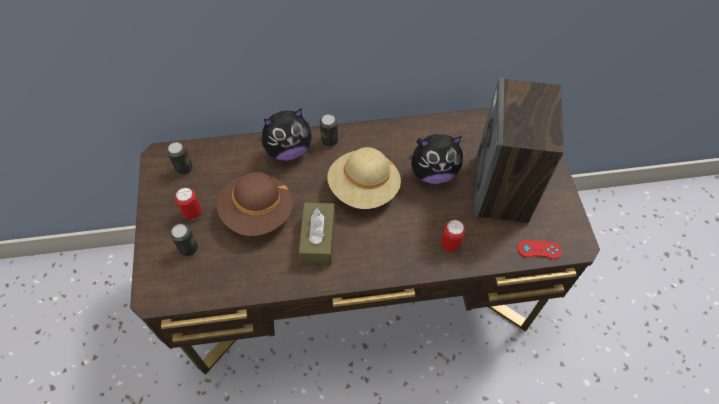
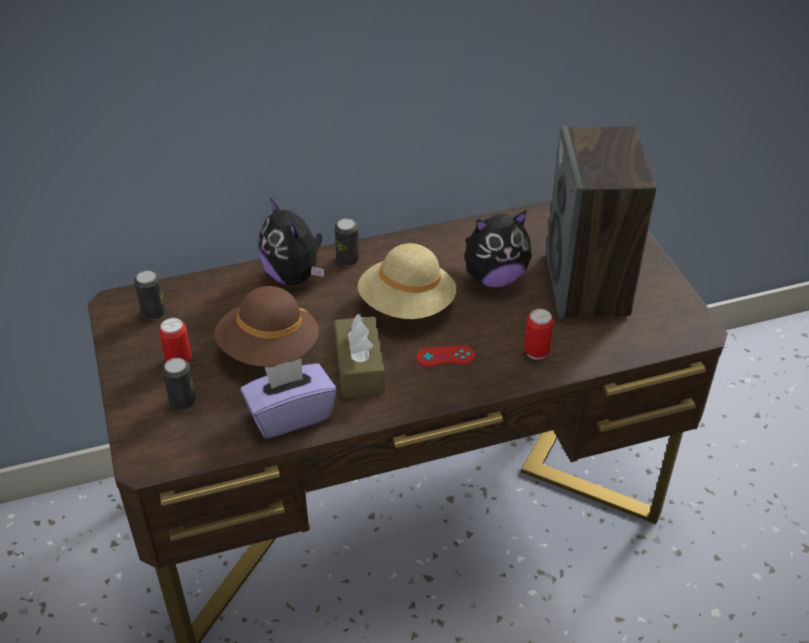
camera: 10 degrees left, 15 degrees down
(261, 272) = (290, 414): none -> purple tissue box
(288, 150) = (294, 276): plush toy -> plush toy turned 90 degrees clockwise
(539, 249) = (651, 342): red game controller -> red game controller (445, 356)

